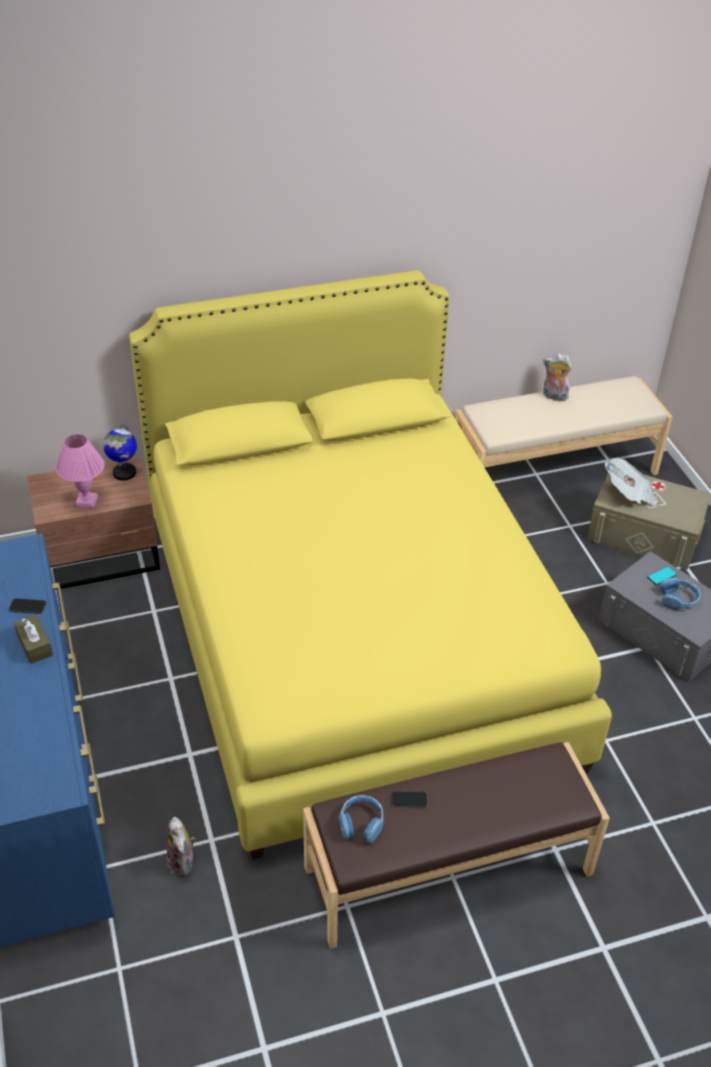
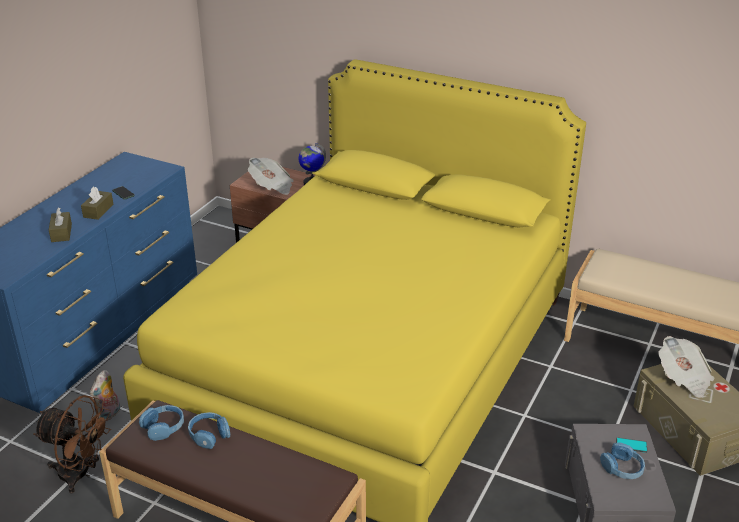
camera: 45 degrees right, 10 degrees down
(37, 697) = (61, 233): none -> brown tissue box
(87, 501) = (272, 187): pink table lamp -> newspaper
(243, 938) = (81, 474): none -> brown fan
(409, 800) = (209, 435): phone -> blue headphones
(554, 396) = (683, 274): plush toy -> none

